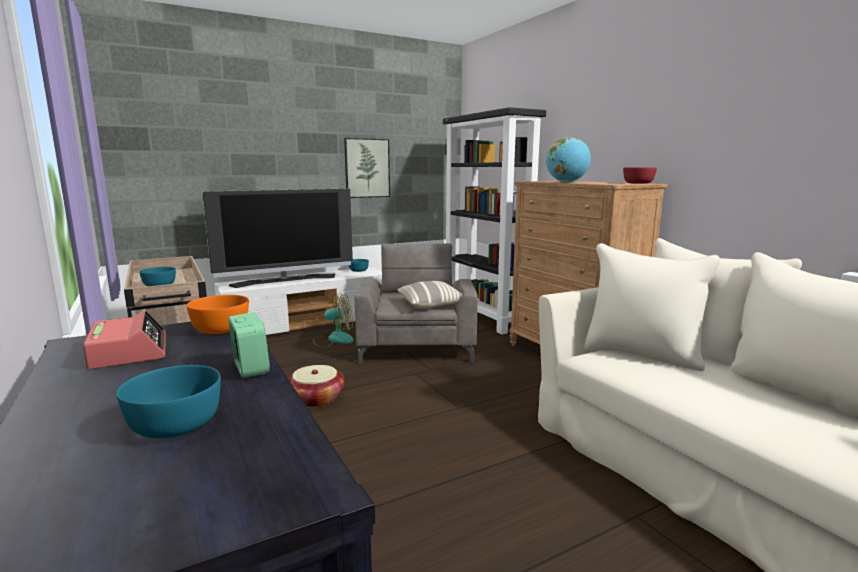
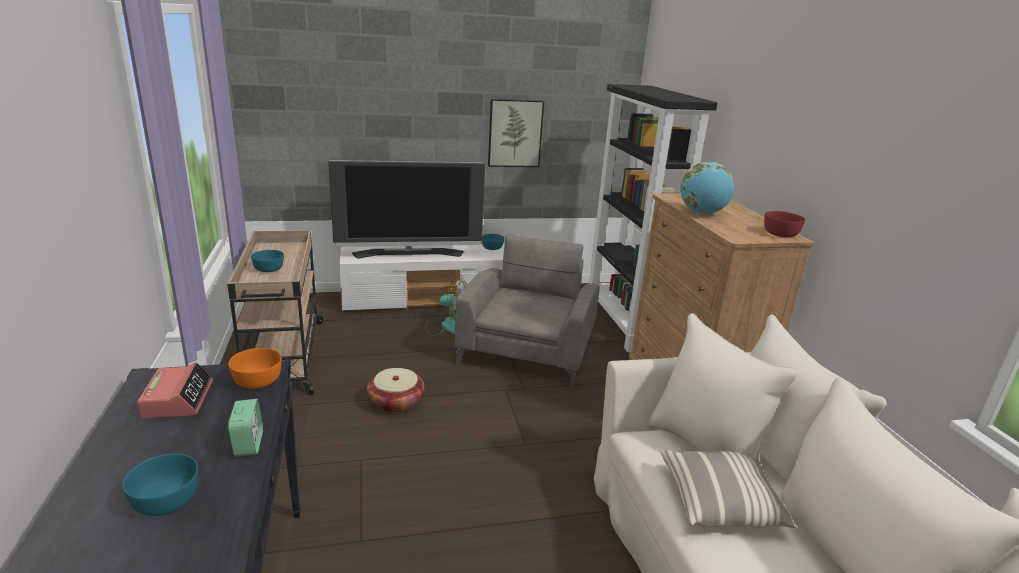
camera: 15 degrees right, 10 degrees up
(431, 304) = (540, 317): pillow -> pillow (720, 502)

